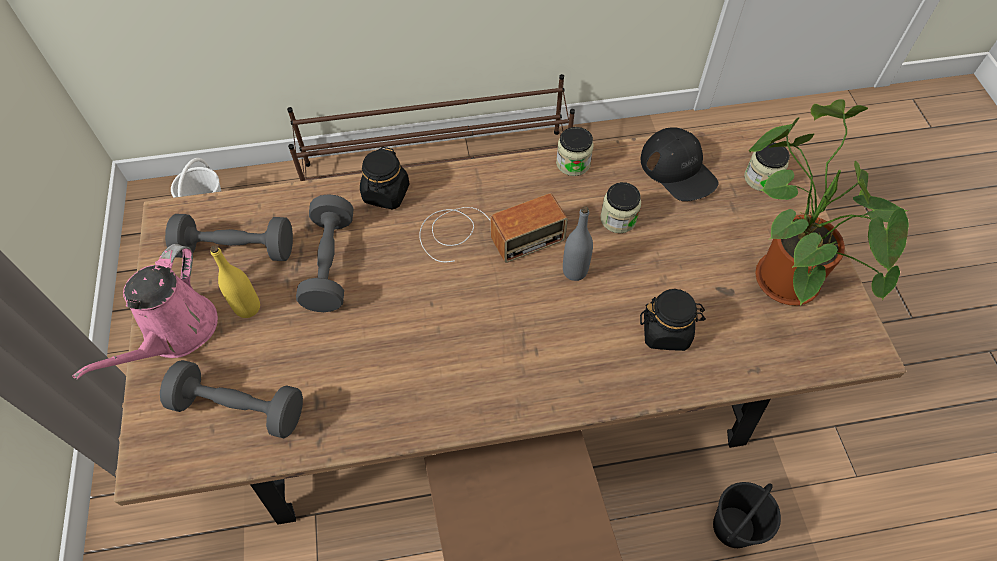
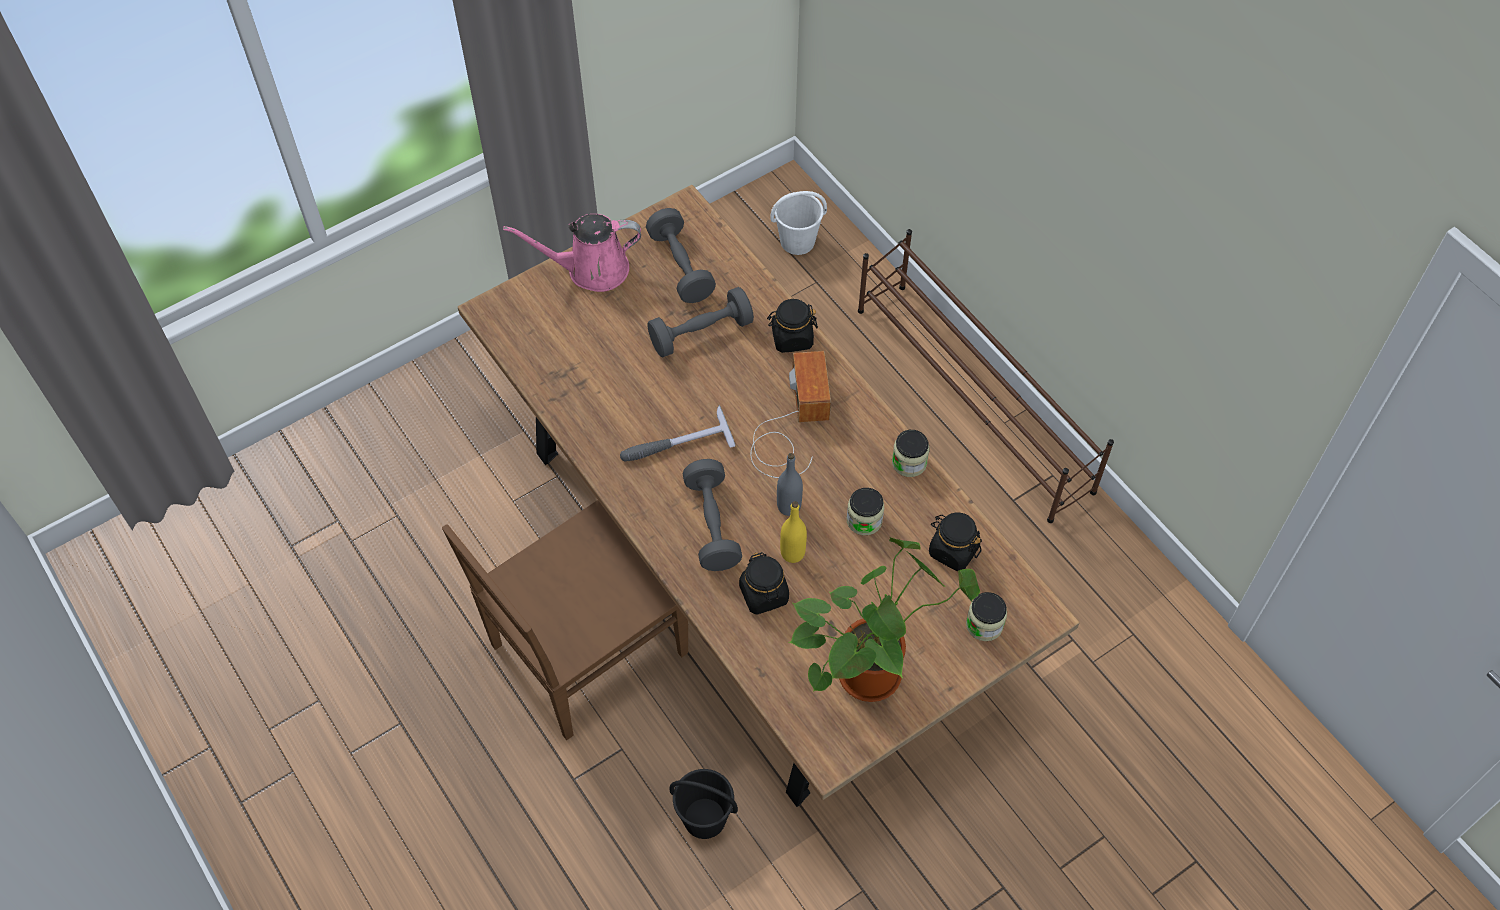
camera: 65 degrees right, 0 degrees up
(239, 408) = (553, 339): grey dumbbell -> grey dumbbell (712, 524)
(247, 307) = (634, 301): yellow bottle -> yellow bottle (792, 553)
(449, 341) = (674, 443): none -> hammer
(485, 234) = (790, 426): radio -> radio turned 135 degrees counterclockwise
(678, 170) = (953, 550): black cap -> black jar

